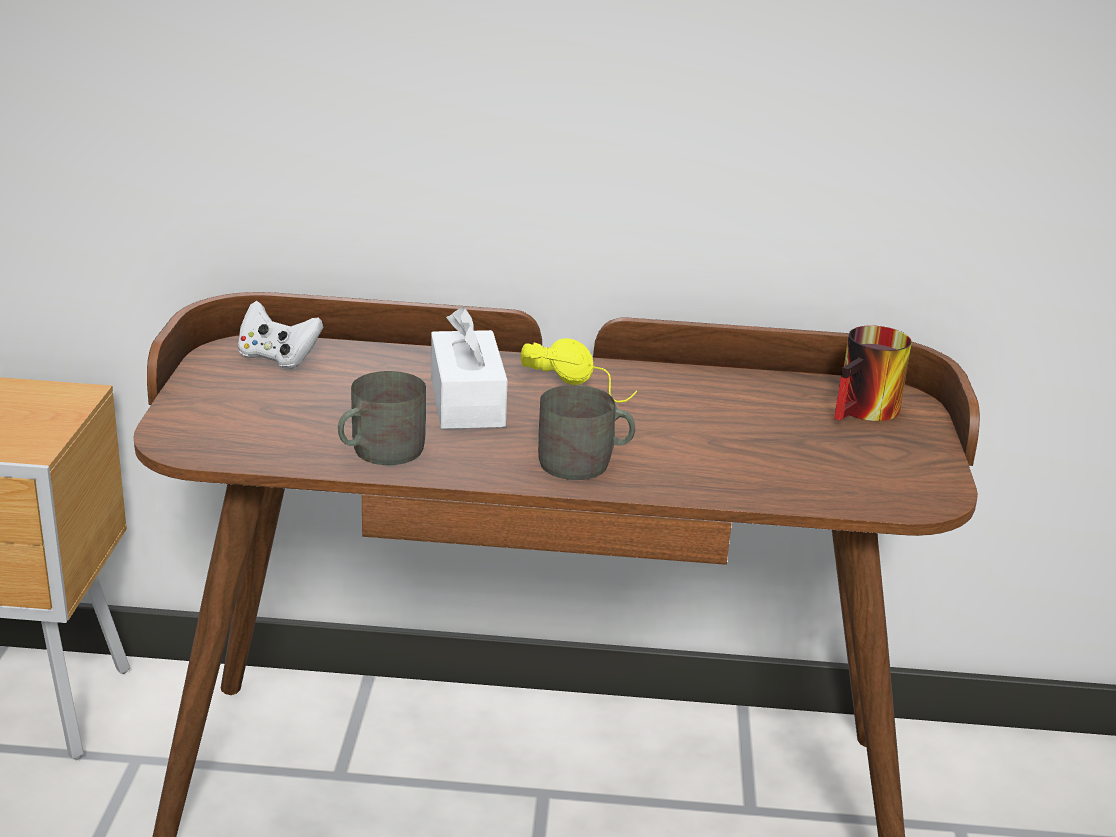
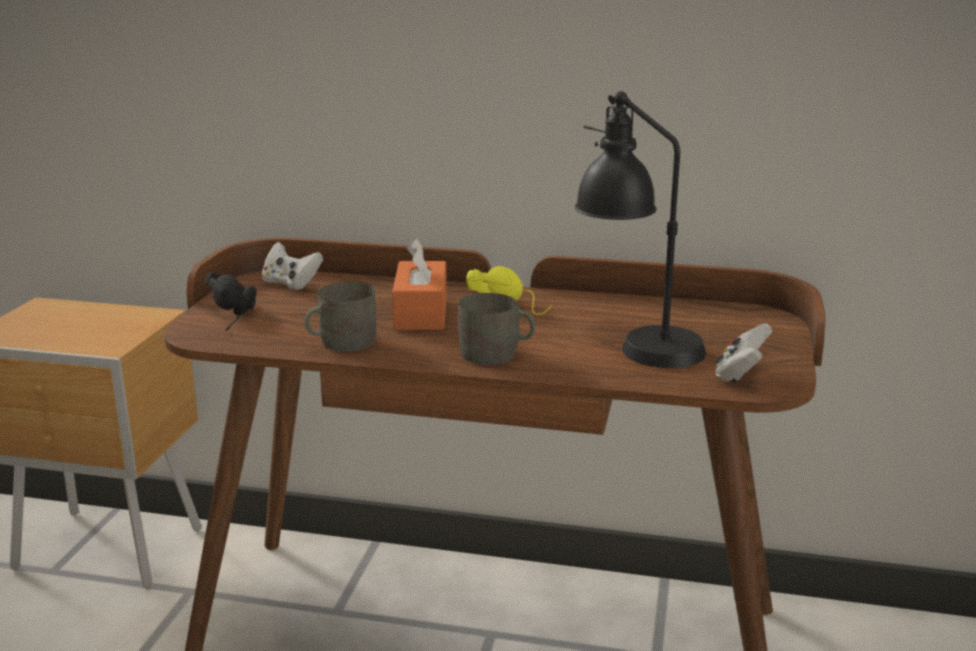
camera: 10 degrees right, 5 degrees down
(229, 414) = (239, 317): none -> black headphones
(467, 401) = (421, 313): white tissue box -> orange tissue box
(747, 437) = (634, 340): none -> black table lamp
(867, 412) = (739, 326): mug -> none
(888, 483) = (740, 374): none -> white game controller

